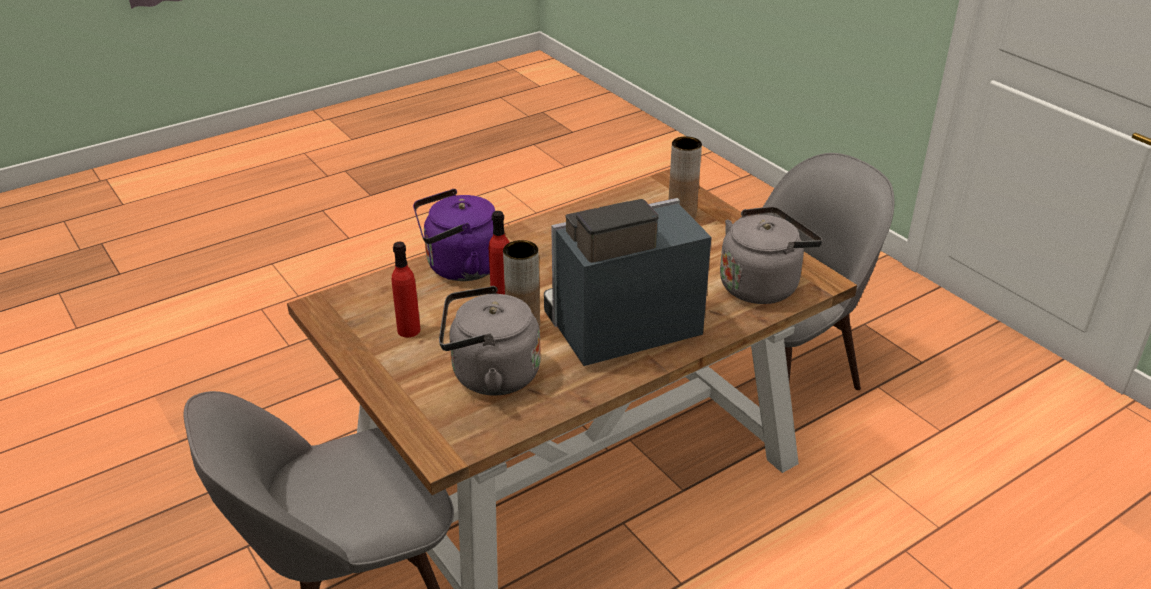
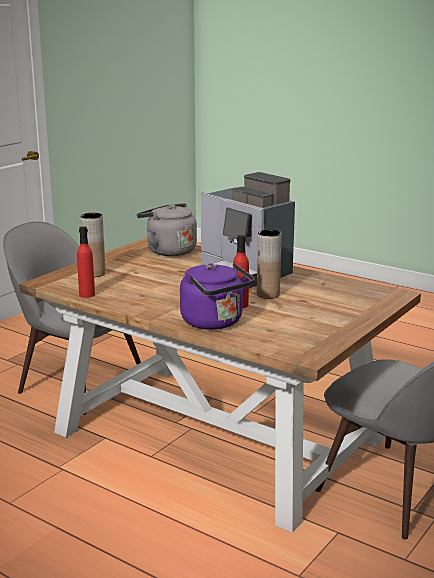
camera: 110 degrees left, 15 degrees down
(409, 330) = (304, 323): red bottle -> red bottle (87, 294)
(489, 375) = (322, 295): grey kettle -> none

